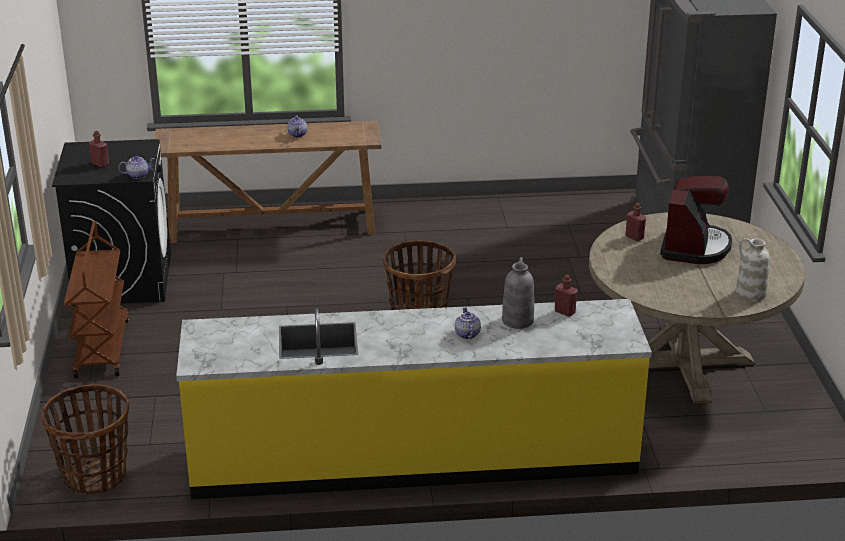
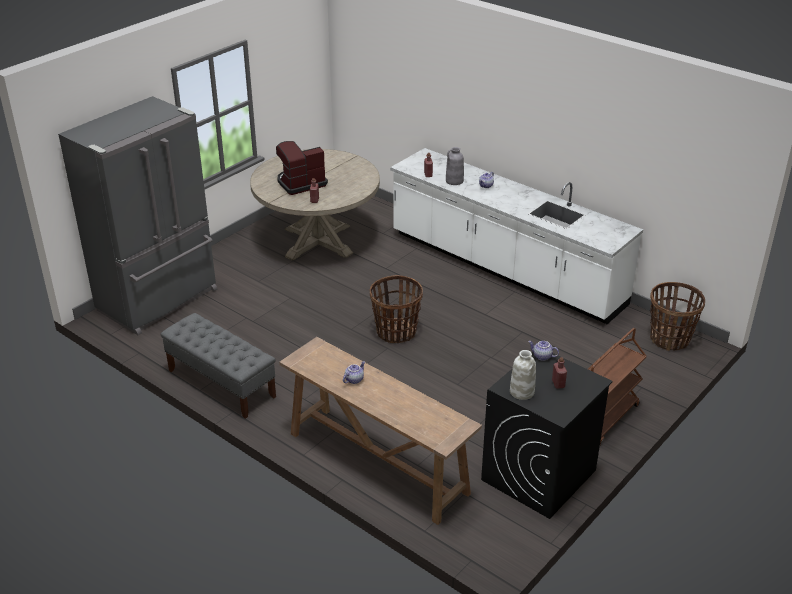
camera: 135 degrees left, 5 degrees up
(413, 457) = (505, 269): yellow counter -> white counter
(491, 208) = (221, 383): none -> grey bench
(750, 294) = (327, 157): white vase -> white vase (522, 392)

